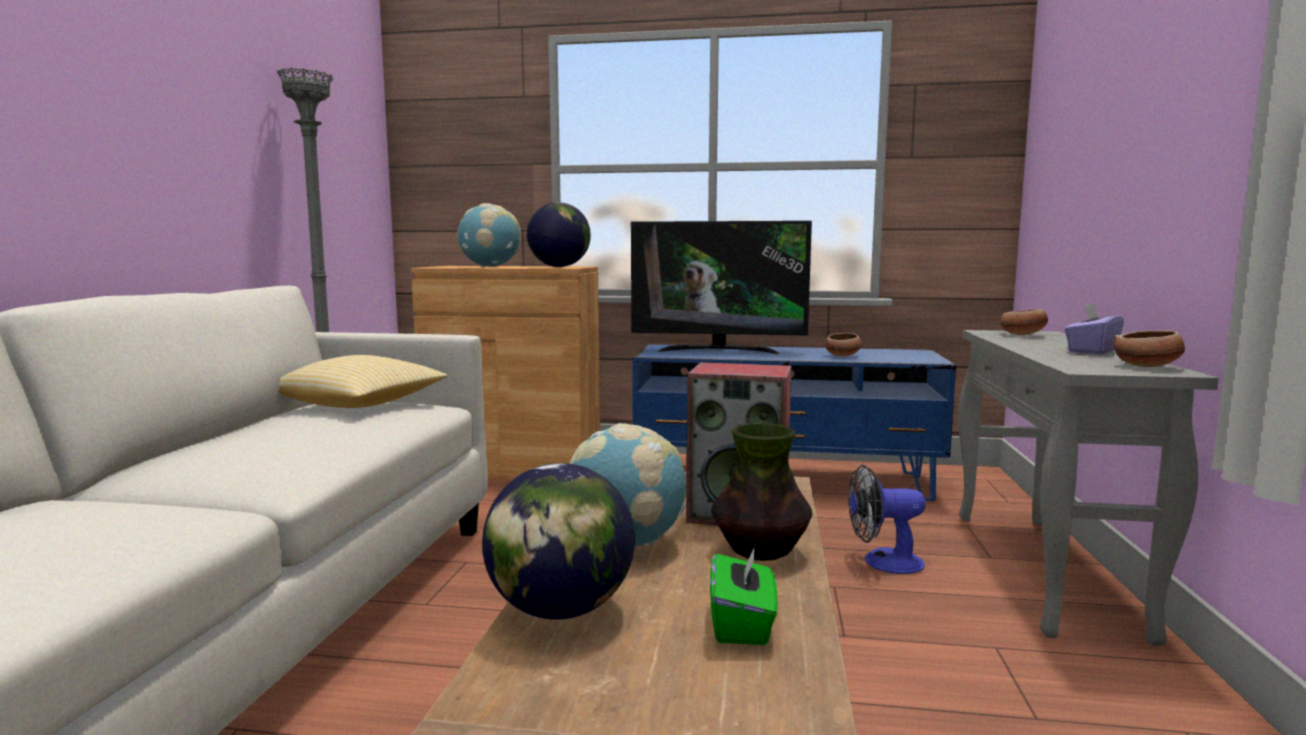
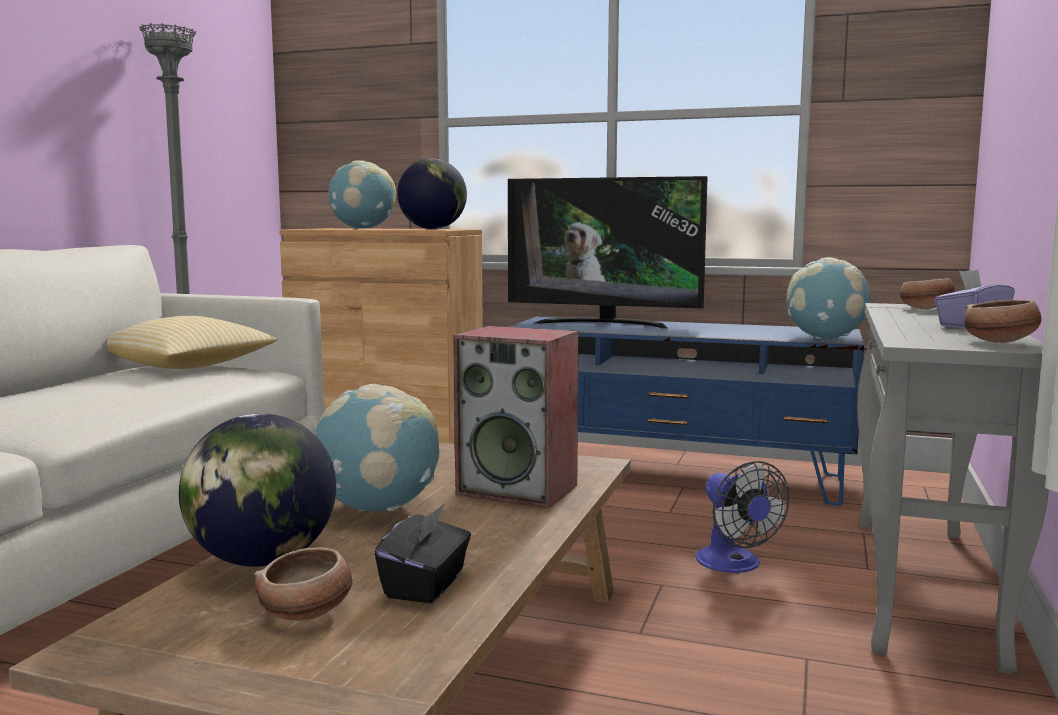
camera: 10 degrees right, 0 degrees up
(742, 624) = (426, 585): green tissue box -> black tissue box
(761, 552) = (507, 525): vase -> none
(843, 356) = (740, 332): bowl -> bowl (308, 613)
(883, 562) = (734, 564): fan -> fan turned 120 degrees counterclockwise
(918, 359) = (826, 338): none -> globe

